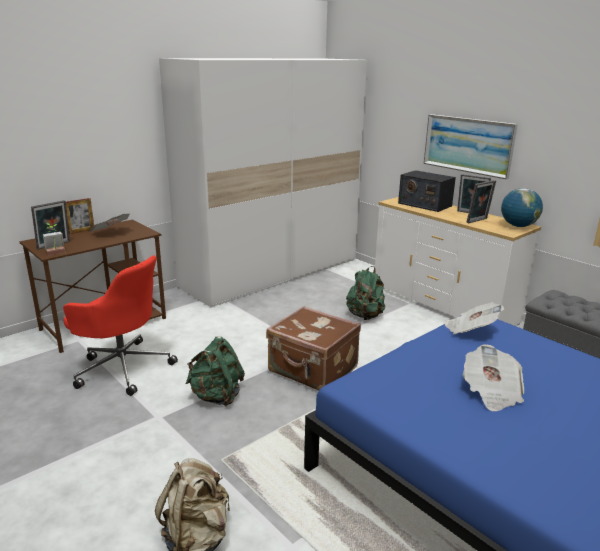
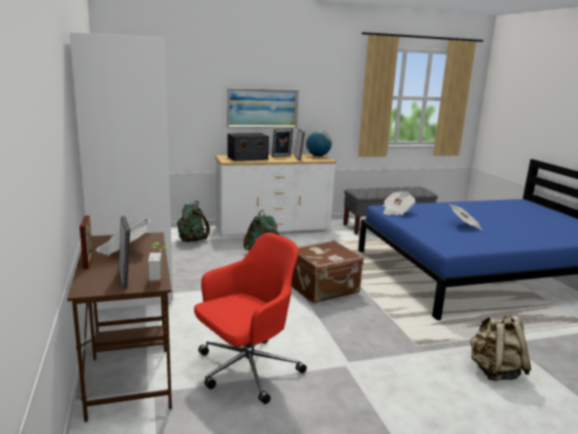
camera: 65 degrees left, 5 degrees down
(216, 396) = (333, 332): green backpack -> green backpack (192, 240)

